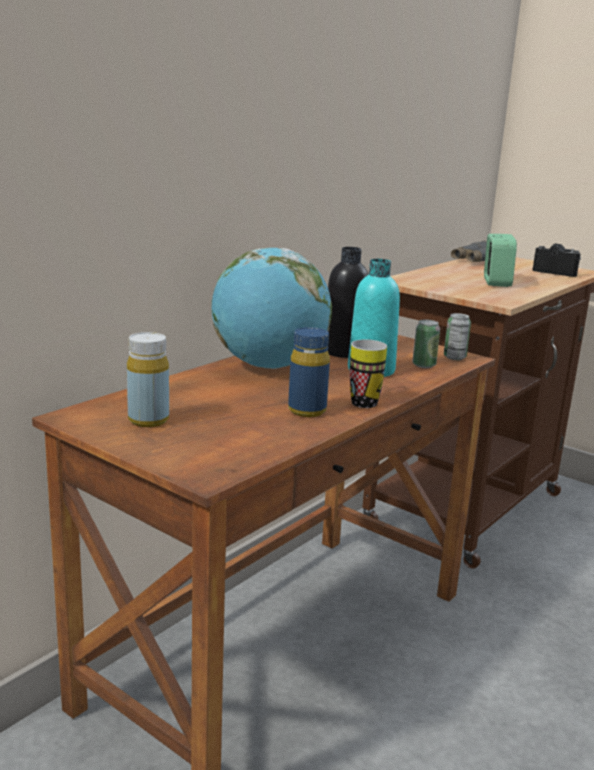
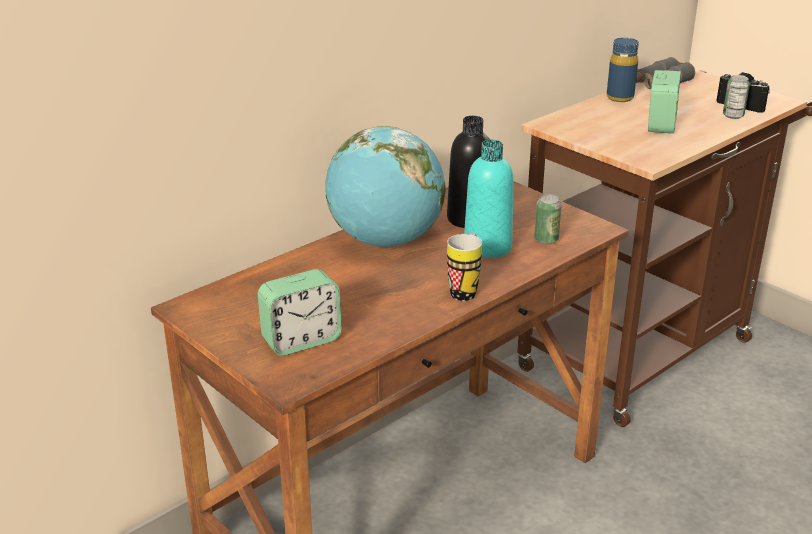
camera: 10 degrees right, 10 degrees up
(148, 420) = (252, 313): yellow bottle -> none
(210, 441) = (301, 340): none -> alarm clock
(307, 410) = (403, 303): blue bottle -> blue bottle (620, 98)
(454, 357) = (584, 228): can -> can (733, 116)

